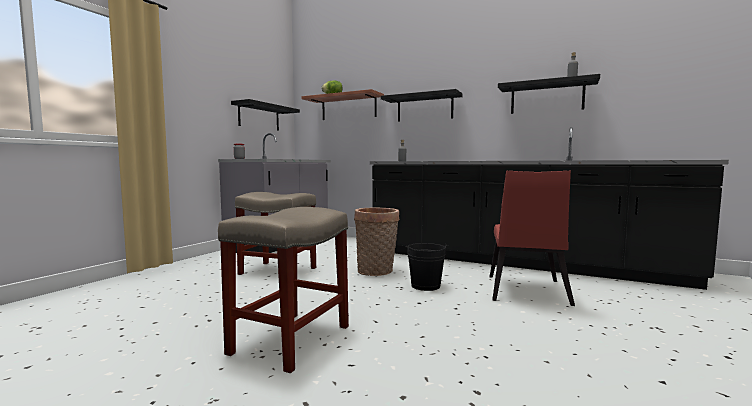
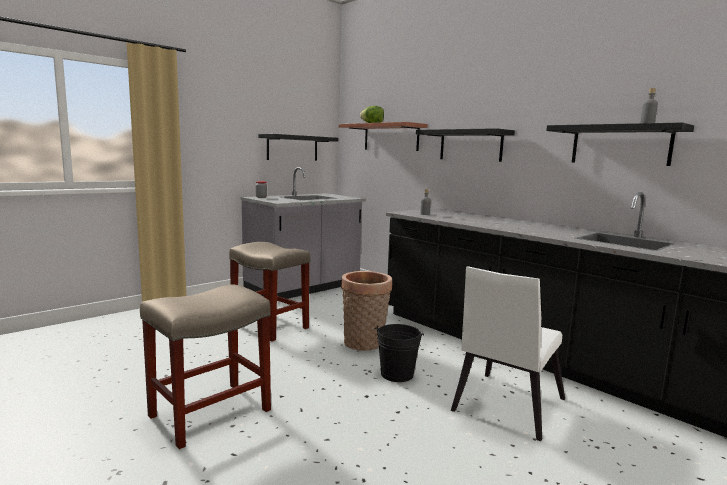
camera: 20 degrees right, 5 degrees up
(526, 292) = (504, 407): red chair -> white chair

